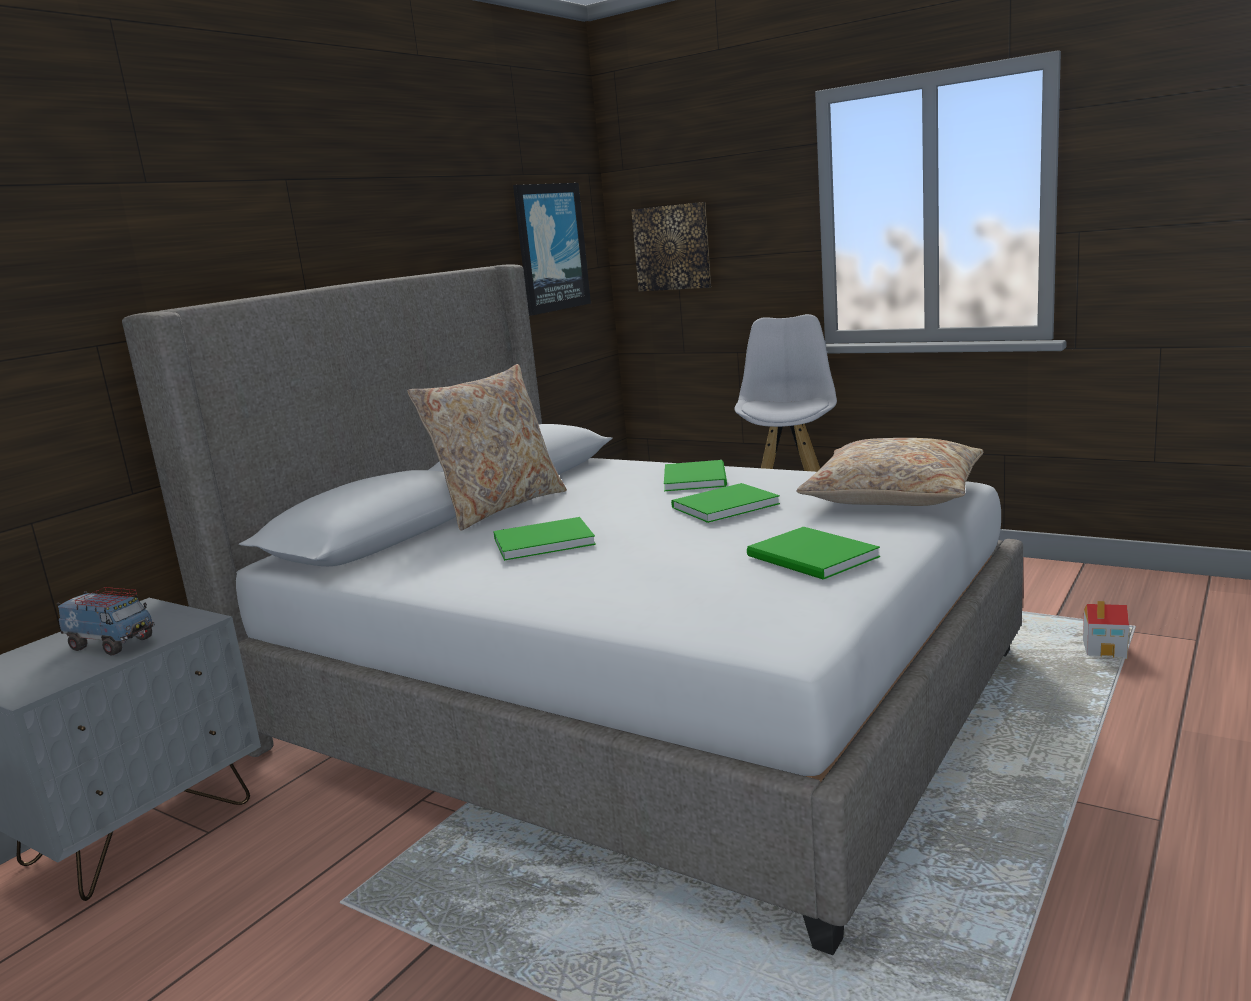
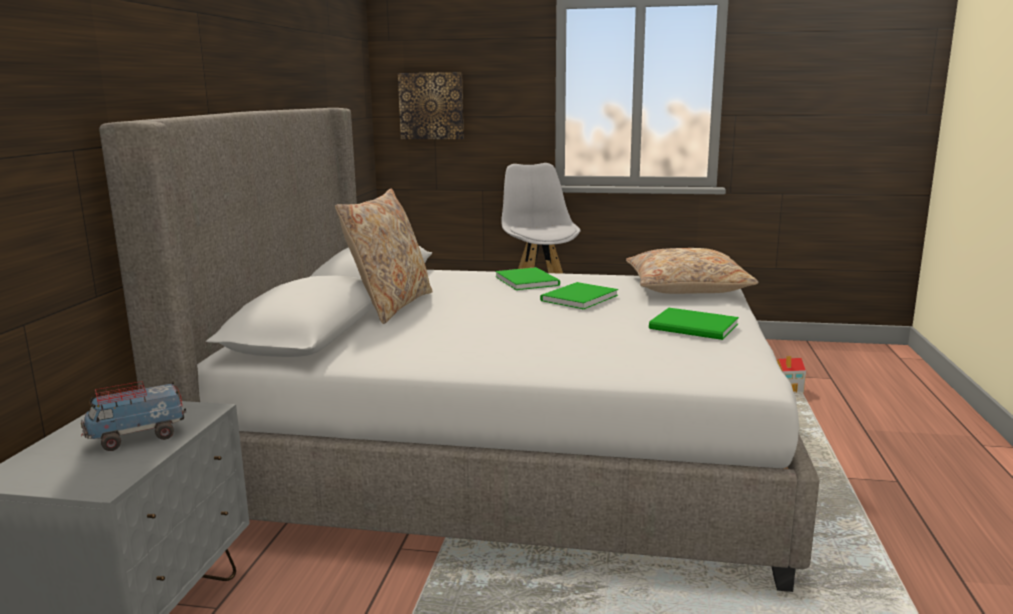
camera: 25 degrees left, 0 degrees up
(112, 644) = (137, 437): toy truck -> toy truck turned 150 degrees clockwise
(540, 541) = (470, 328): green book -> none
(551, 247) = (344, 97): picture -> none

